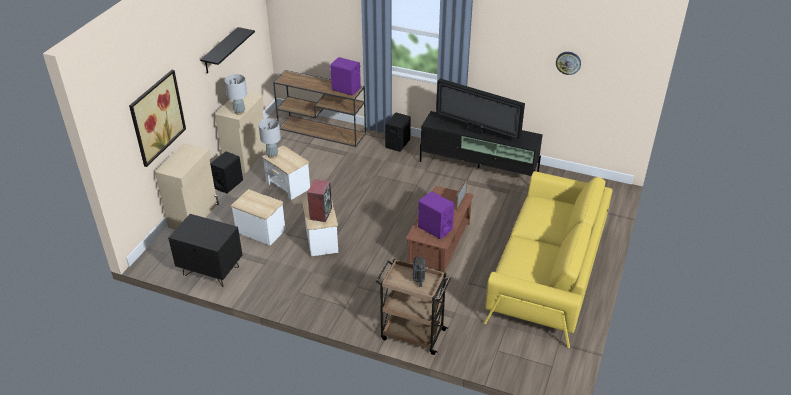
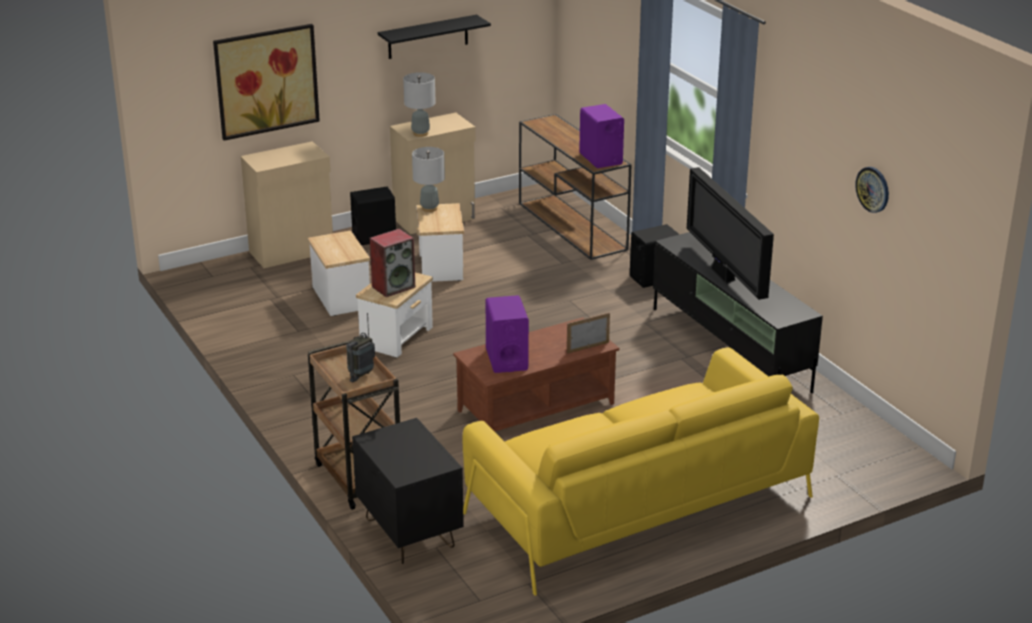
camera: 40 degrees right, 10 degrees down
(211, 271) = (232, 312): black nightstand -> black nightstand (409, 533)

